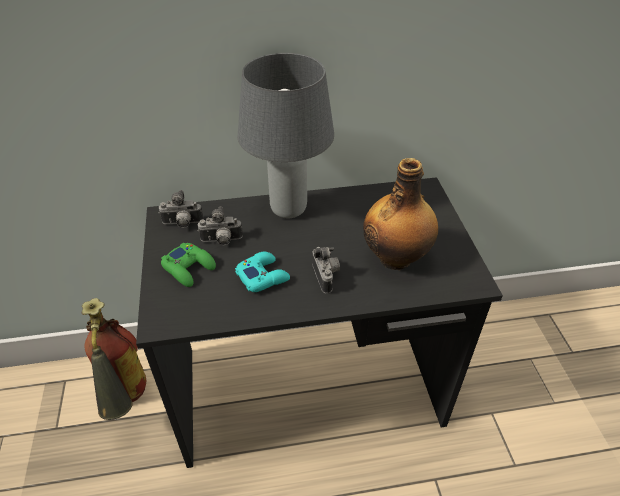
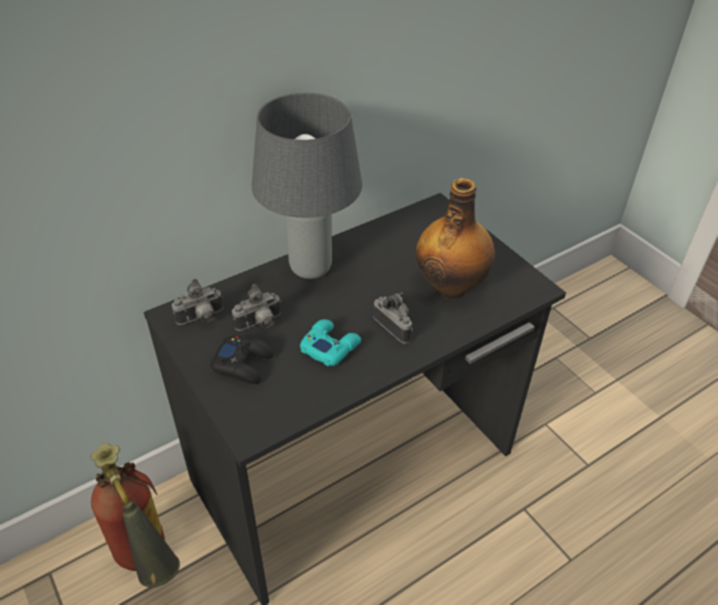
camera: 25 degrees left, 0 degrees up
(189, 268) = (243, 364): green game controller -> black game controller

